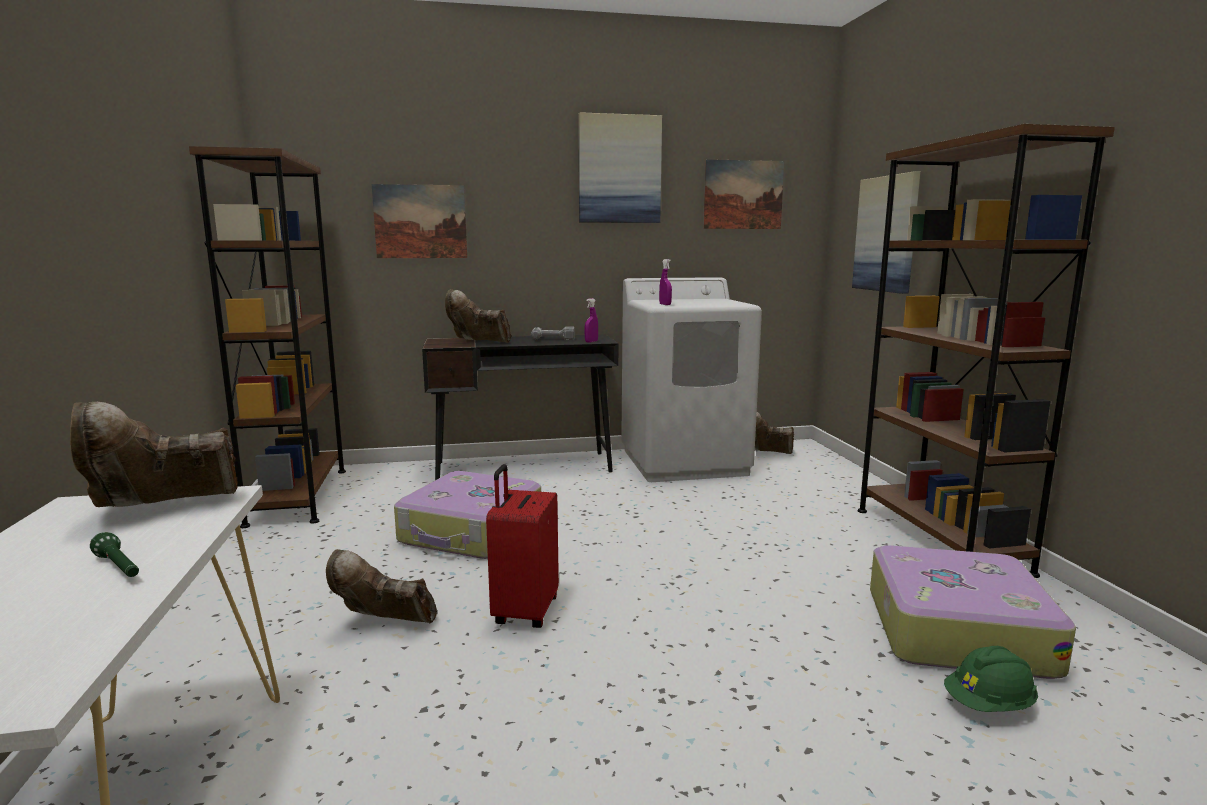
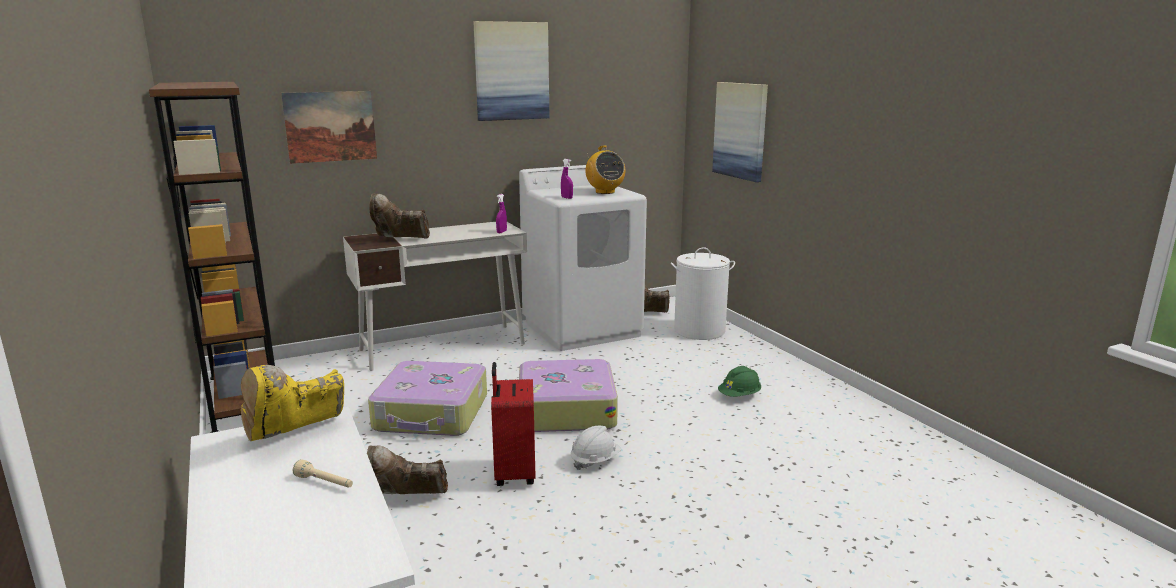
camera: 15 degrees left, 5 degrees up
(119, 568) = (325, 483): green flashlight -> beige flashlight
(161, 509) = (295, 436): brown boot -> yellow boot
(524, 467) = (443, 346): black desk -> white desk
(553, 338) = (463, 229): power drill -> none
(632, 610) = (595, 461): none -> white hard hat
(714, 302) = (605, 192): none -> radio
(743, 195) = (617, 90): picture -> none
(825, 476) = (700, 331): none -> white laundry basket
(938, 540) = (794, 377): brown bookcase -> none
(955, 630) = (818, 444): suitcase -> suitcase (565, 409)
(989, 705) = (847, 490): green hard hat -> green hard hat (739, 396)

